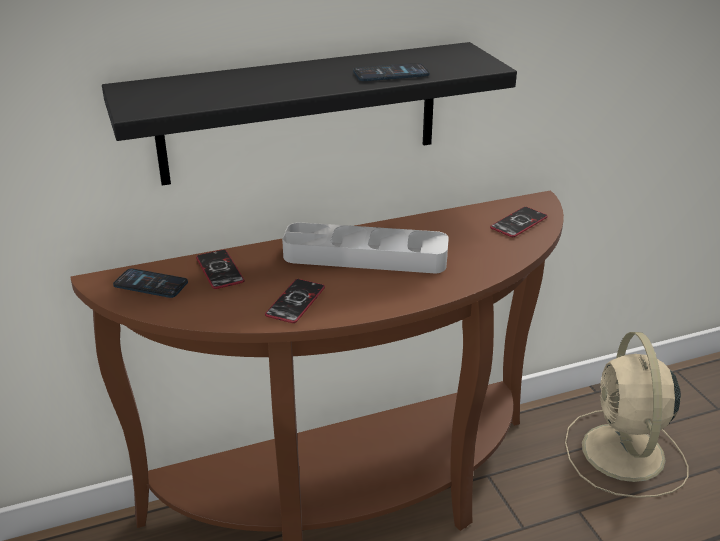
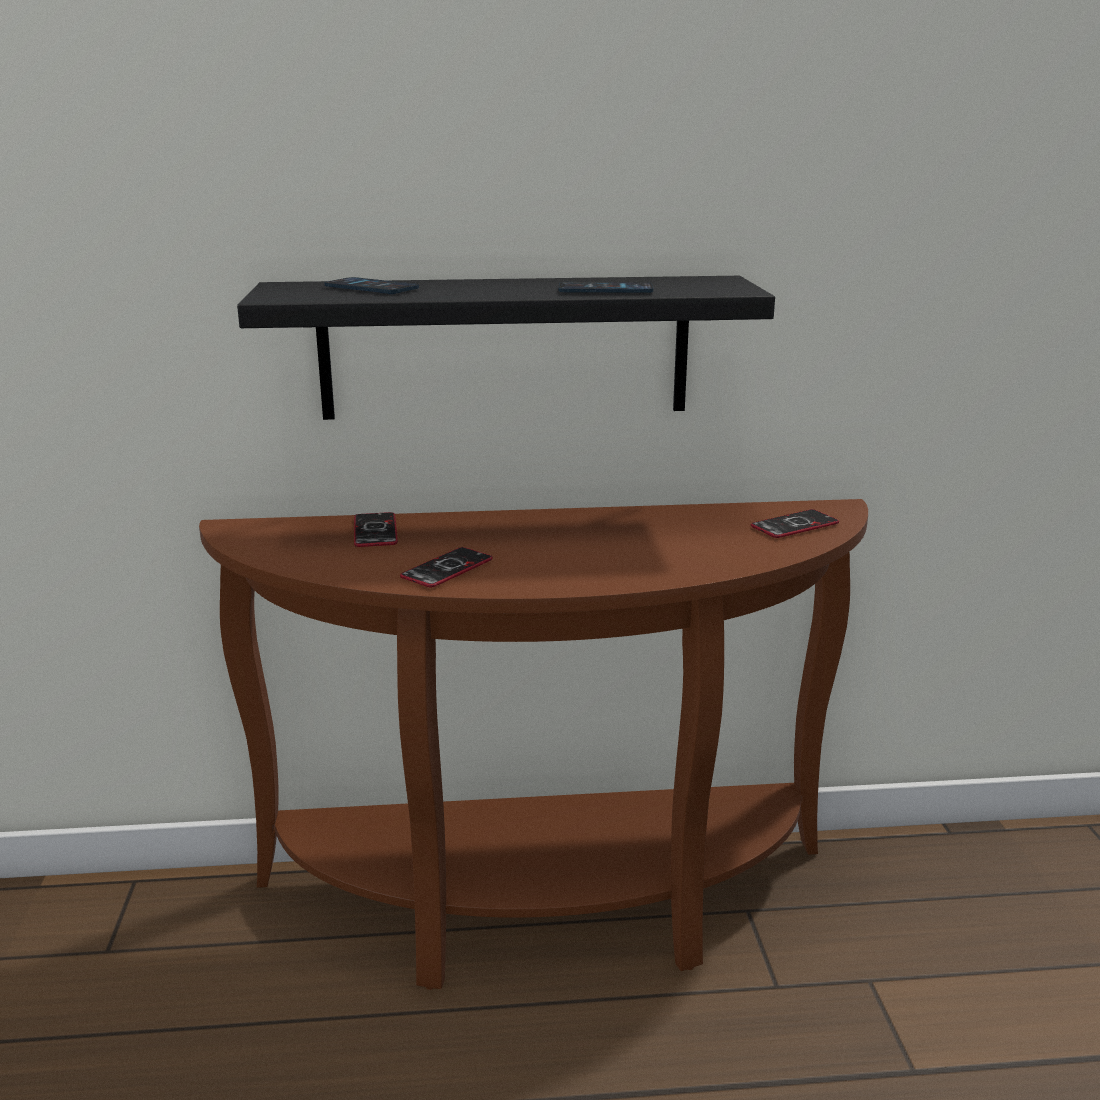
camera: 15 degrees right, 10 degrees down
(151, 284) = (286, 535): phone -> phone (371, 288)
(365, 256) = (565, 537): grey tray -> none
(624, 455) = (966, 920): beige fan -> none

